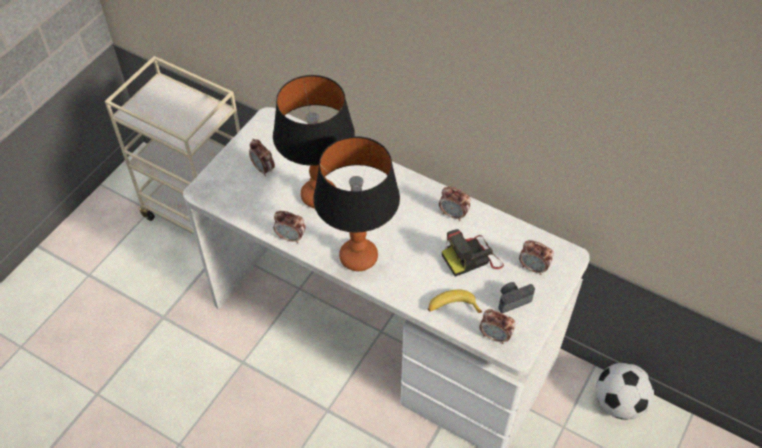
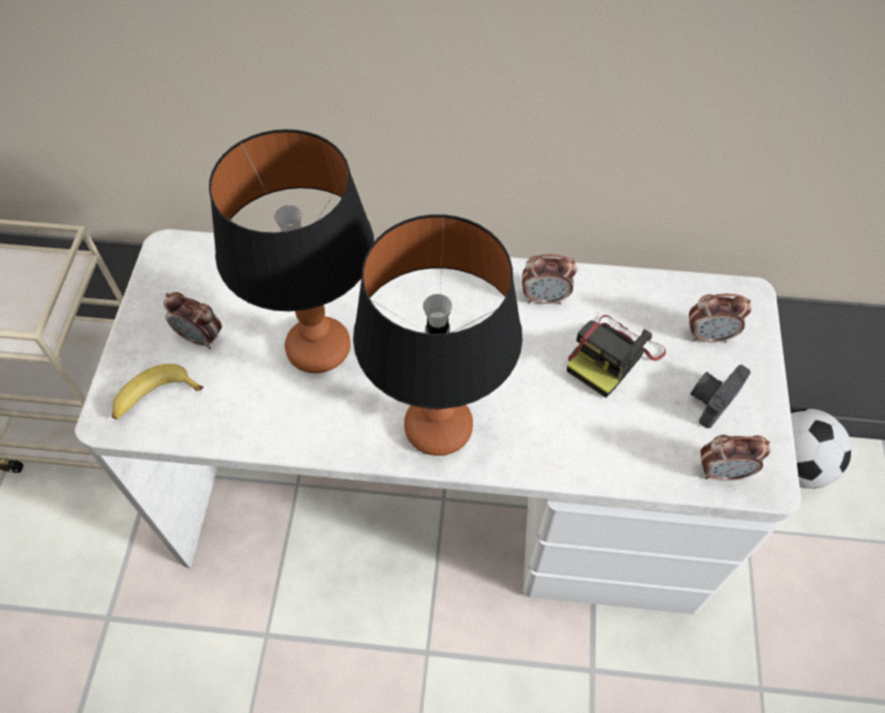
camera: 25 degrees left, 5 degrees up
(291, 237) = (308, 439): alarm clock -> none
(452, 307) = (631, 451): banana -> banana (154, 398)

